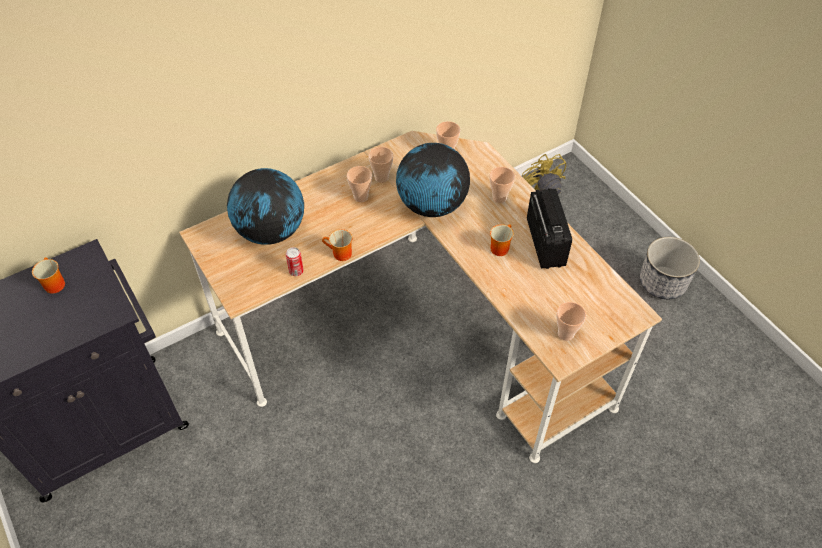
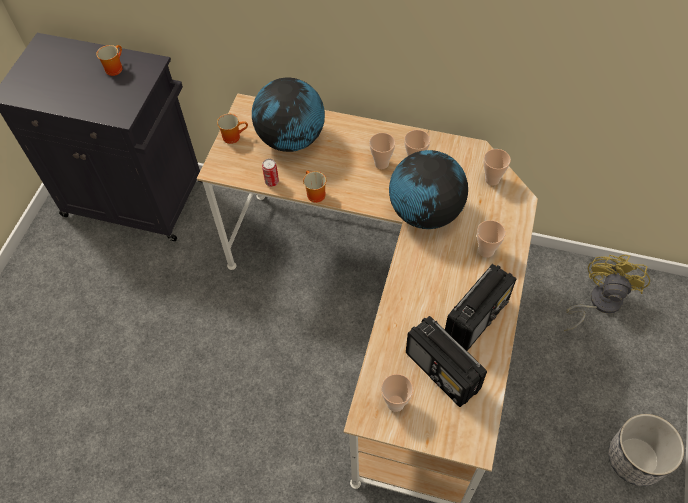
camera: 50 degrees right, 5 degrees up
(499, 247) = (434, 289): mug -> mug (233, 136)
(567, 290) = (442, 372): none -> radio

